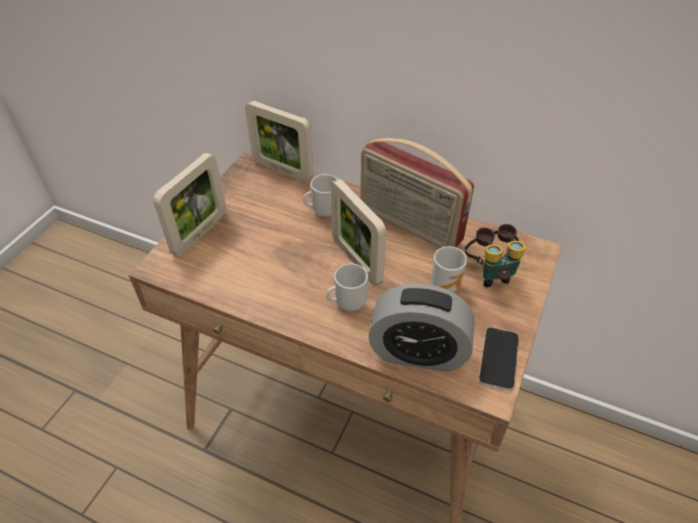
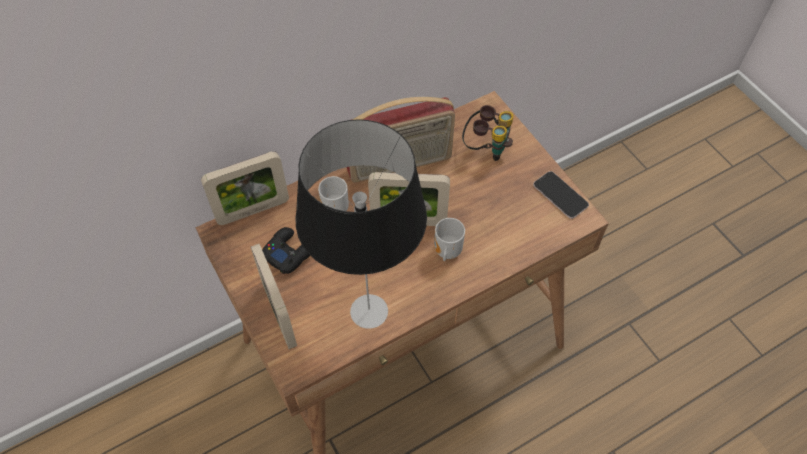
camera: 55 degrees left, 10 degrees up
(243, 282) = (367, 311): none -> table lamp
(261, 208) = (289, 253): none -> black game controller
(418, 352) = (522, 237): alarm clock -> none
(447, 284) = (477, 180): mug -> none

